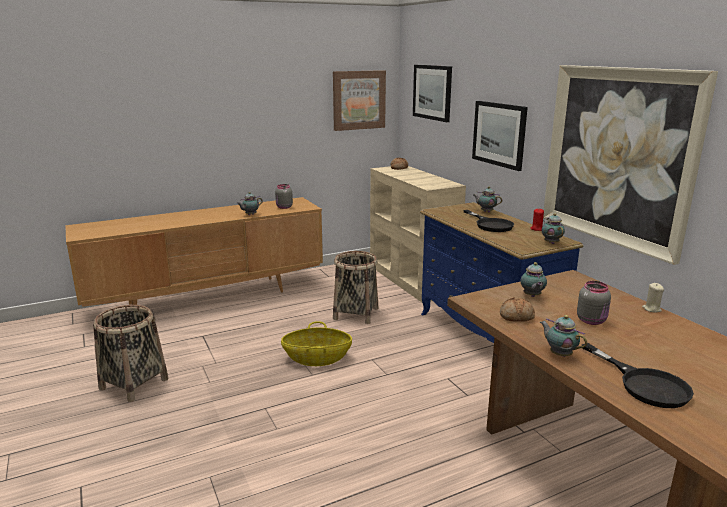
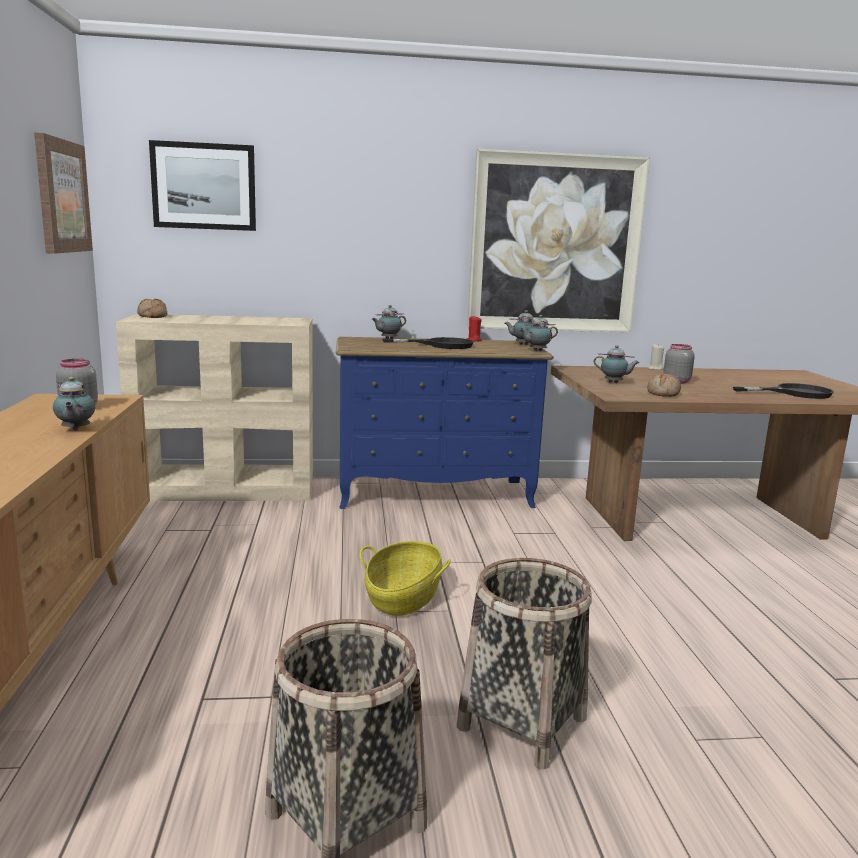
camera: 70 degrees left, 5 degrees down
(356, 313) = (288, 544): basket -> basket (522, 722)
(499, 134) = (372, 238): picture -> none
(559, 354) = (745, 398): teapot -> teapot (536, 351)

